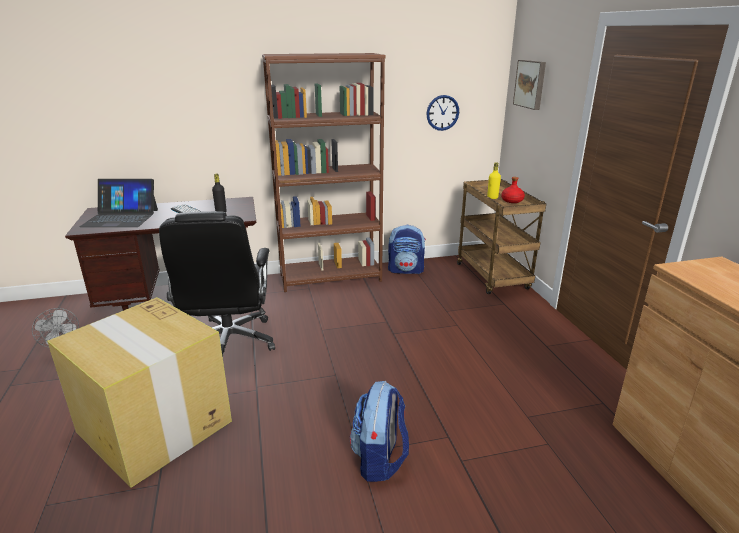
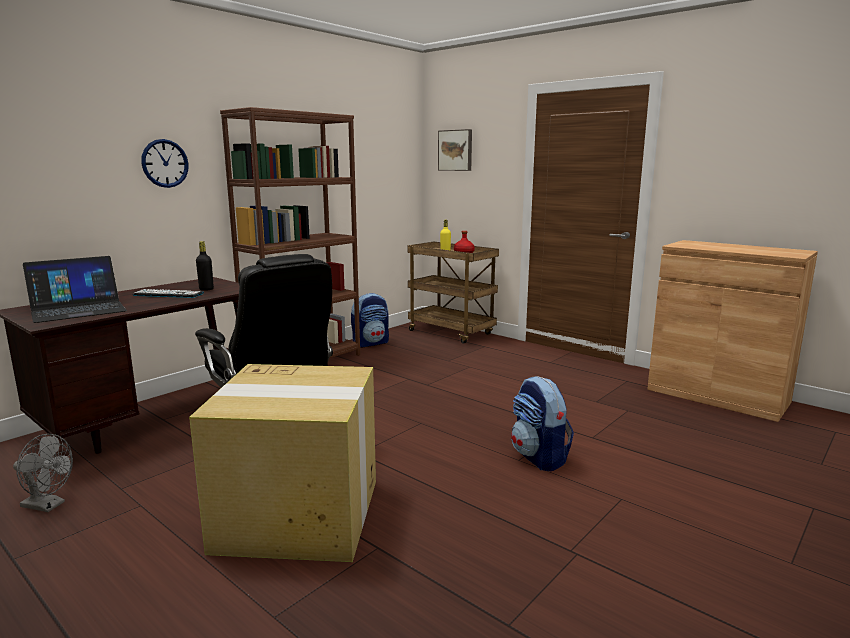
camera: 35 degrees left, 10 degrees down
(442, 112) = (379, 180): wall clock -> wall clock (165, 163)

